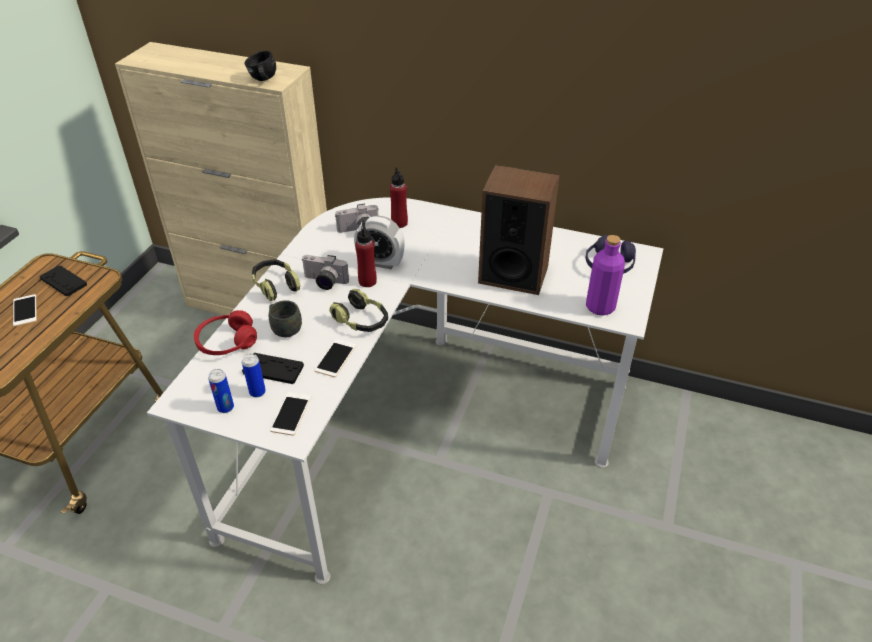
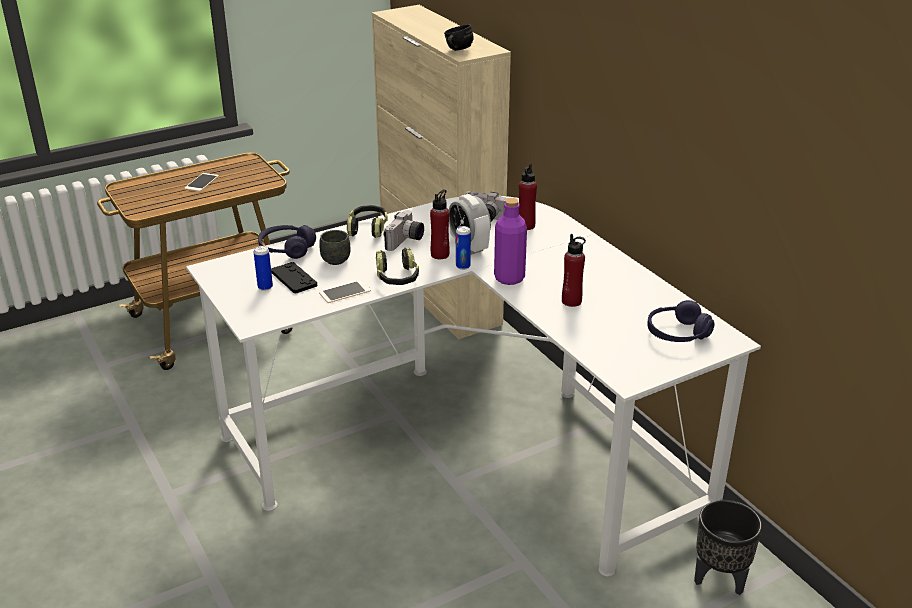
camera: 40 degrees right, 10 degrees down
(63, 281) = (245, 175): black game controller -> none
(225, 407) = (234, 286): can -> can (463, 266)
(227, 342) = (286, 249): red headphones -> purple headphones
(291, 414) = (268, 310): phone -> none
(324, 282) = (406, 241): camera -> camera turned 120 degrees counterclockwise
(513, 274) = (571, 301): speaker -> red bottle
(600, 307) = (616, 359): purple bottle -> purple bottle (509, 278)
(664, 423) = (720, 579): none -> black planter

